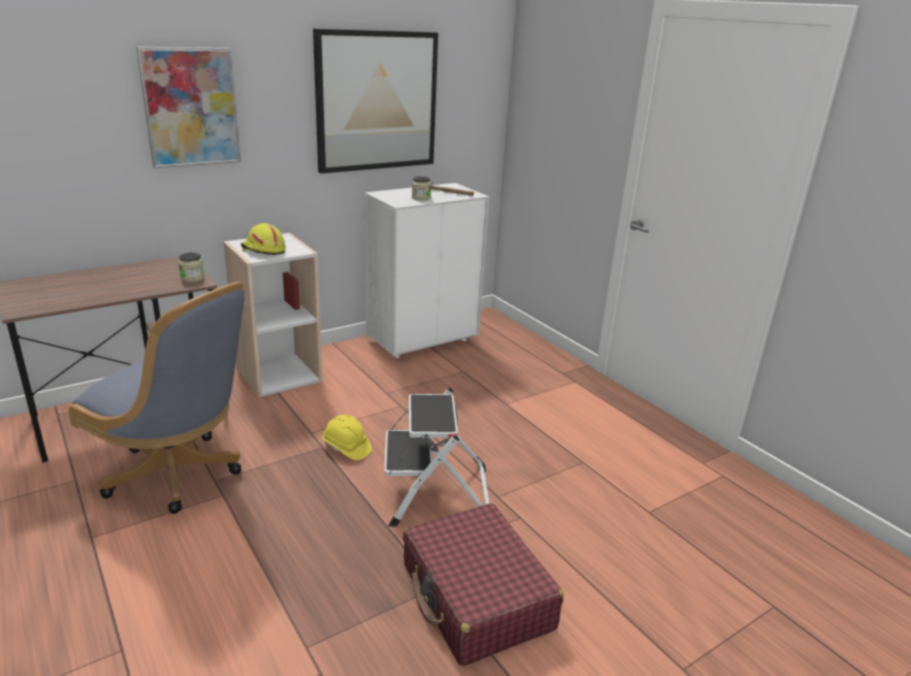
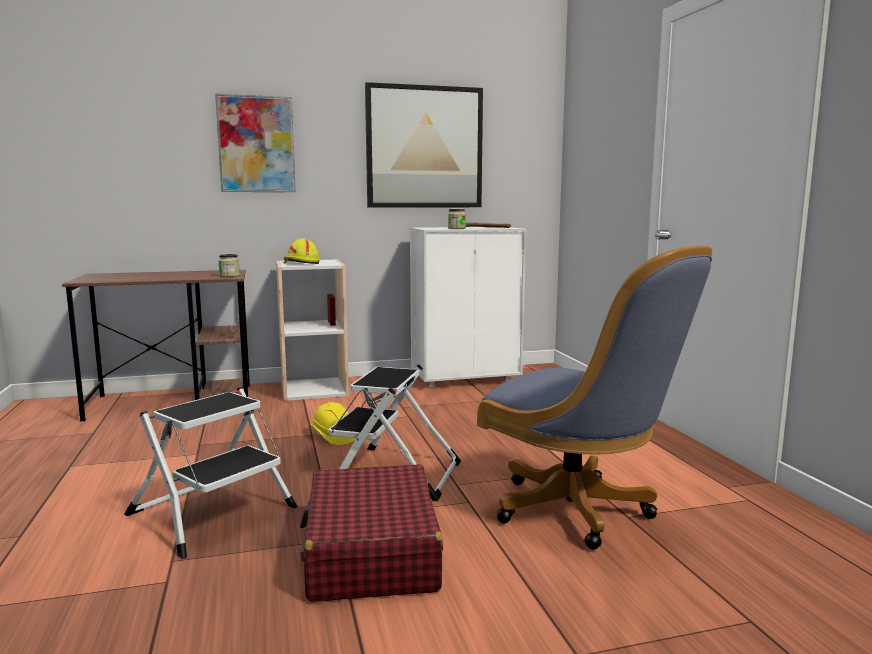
camera: 20 degrees right, 15 degrees down
(182, 477) = (175, 440): blue office chair -> blue office chair (583, 514)
(298, 577) = (210, 513): none -> step ladder

